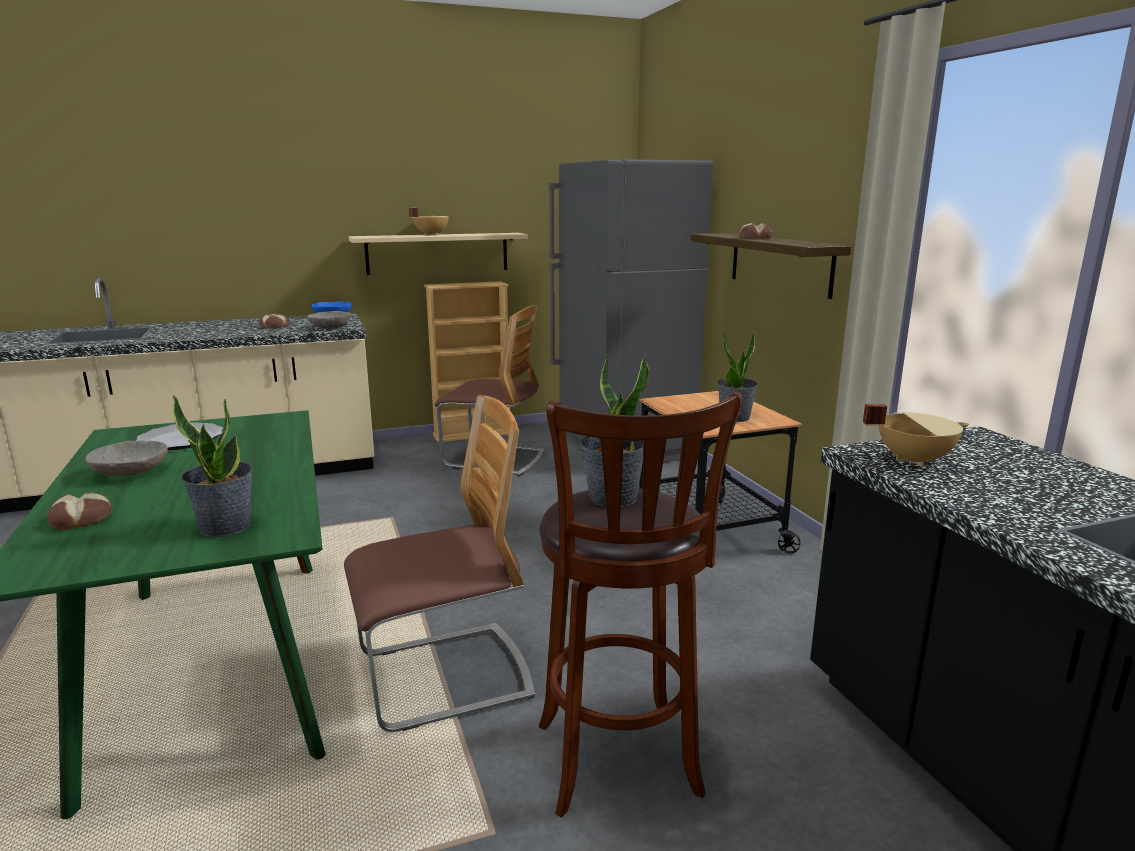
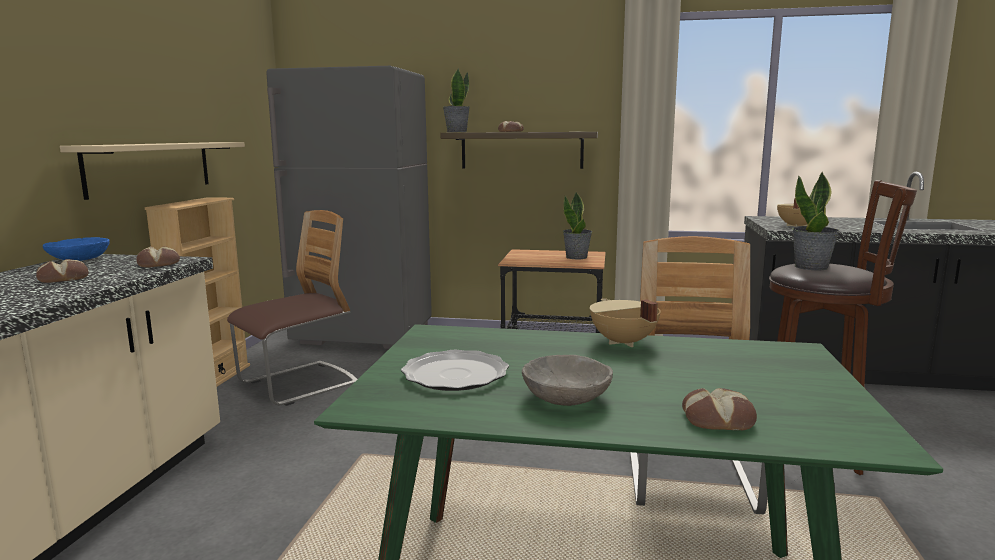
camera: 60 degrees left, 5 degrees down
(225, 526) = (767, 366): potted plant -> potted plant (456, 132)
(331, 328) = (159, 264): grey bowl -> bread
(431, 235) = (159, 143): beige cooking pot -> beige cooking pot (622, 342)

